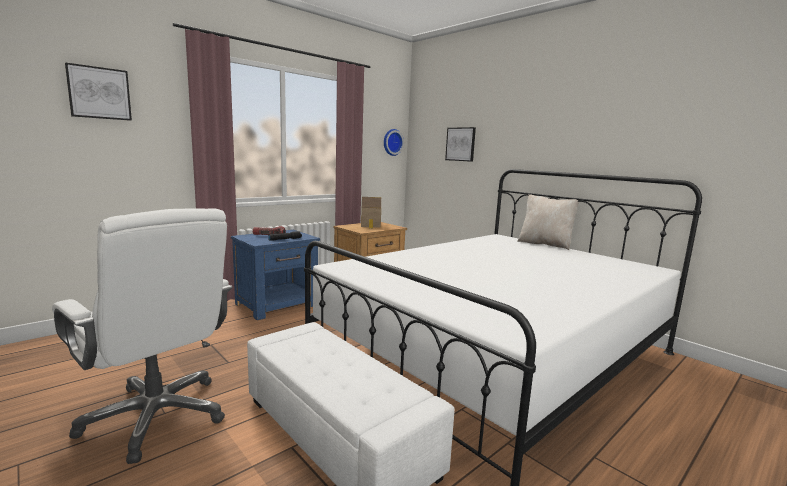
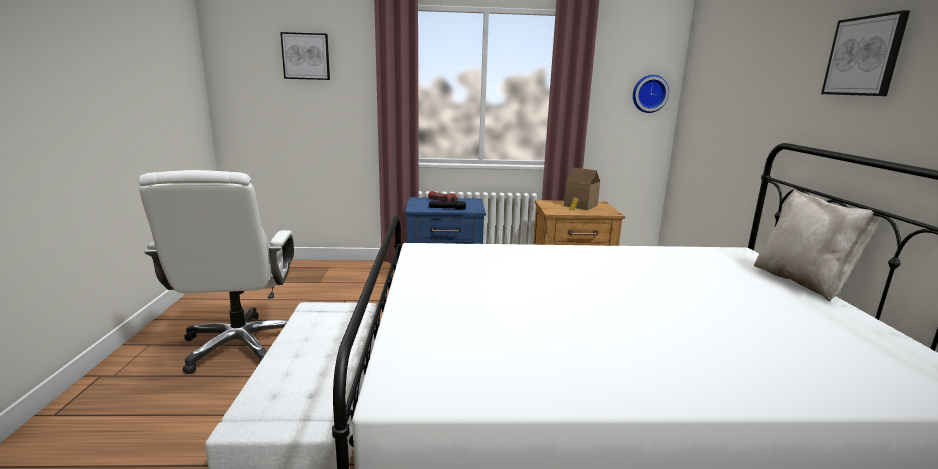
camera: 40 degrees right, 5 degrees up
(460, 144) = (733, 97): picture -> picture (864, 56)

